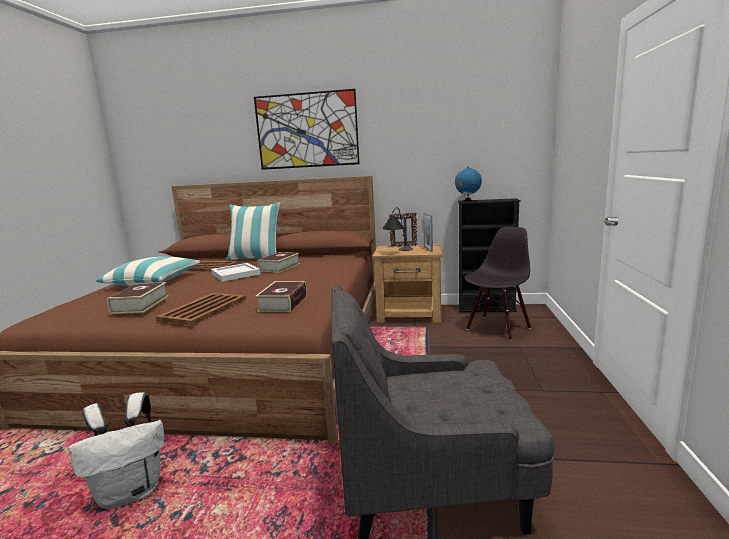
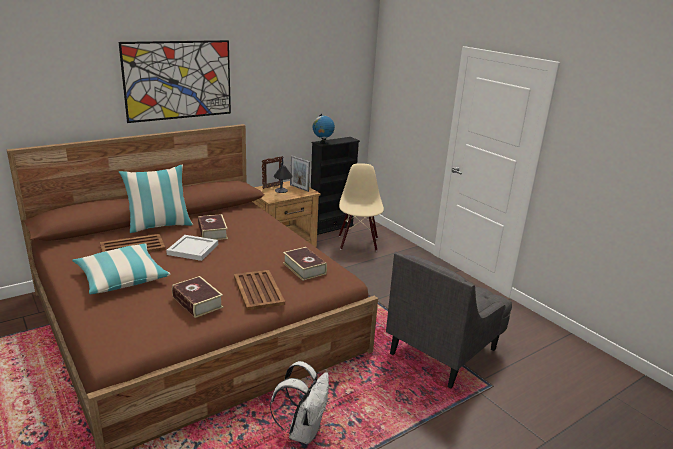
camera: 45 degrees left, 10 degrees up
(497, 328) = (358, 243): black chair -> beige chair

